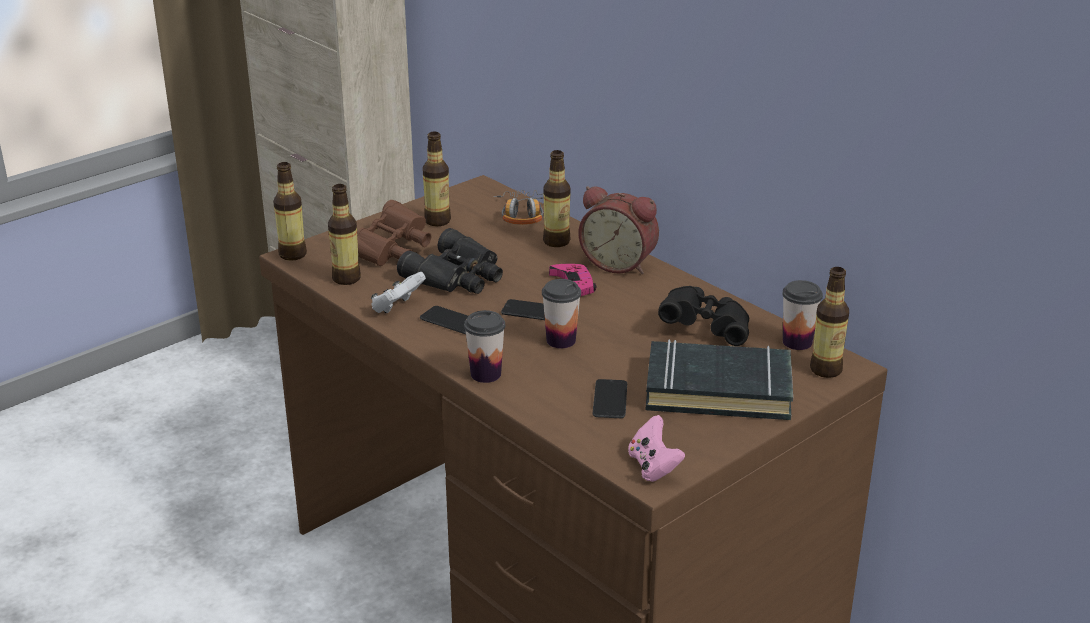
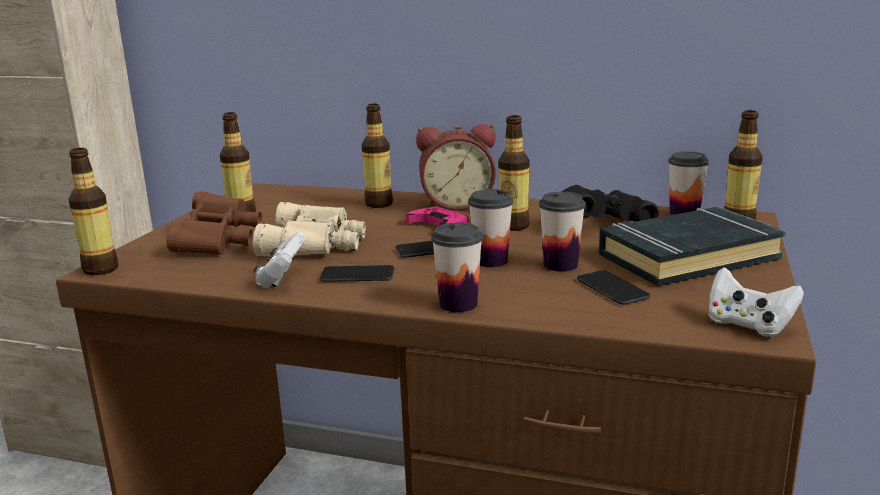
camera: 30 degrees left, 10 degrees down
(346, 279) = (191, 272): bottle -> bottle (513, 226)
(457, 276) = (316, 244): black binoculars -> beige binoculars
(524, 214) = (322, 195): headphones -> none
(606, 363) = (560, 265): none -> cup
(653, 467) = (748, 325): pink game controller -> white game controller

